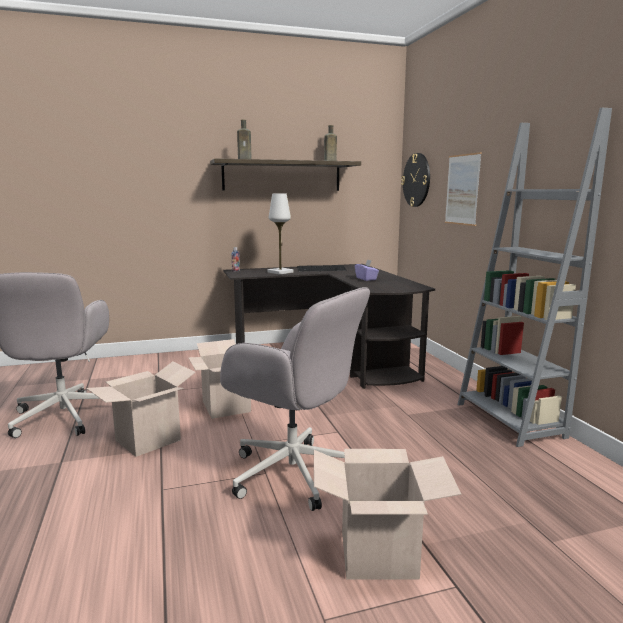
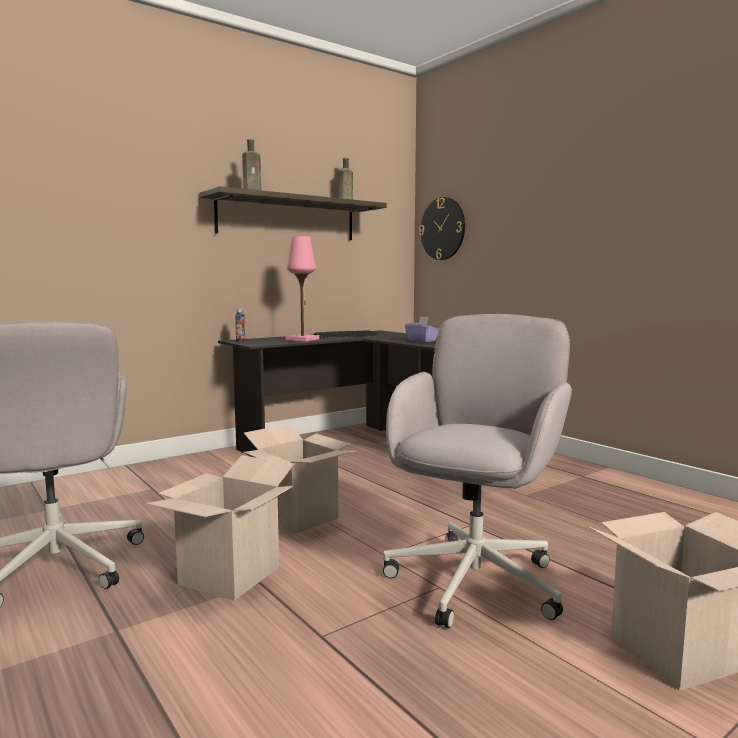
camera: 20 degrees left, 5 degrees down
(280, 272) = (302, 340): white table lamp -> pink table lamp
(293, 474) = (476, 582): grey office chair -> grey office chair turned 75 degrees counterclockwise
(462, 189) = (519, 234): picture -> none
(509, 420) = (632, 486): grey bookcase -> none

